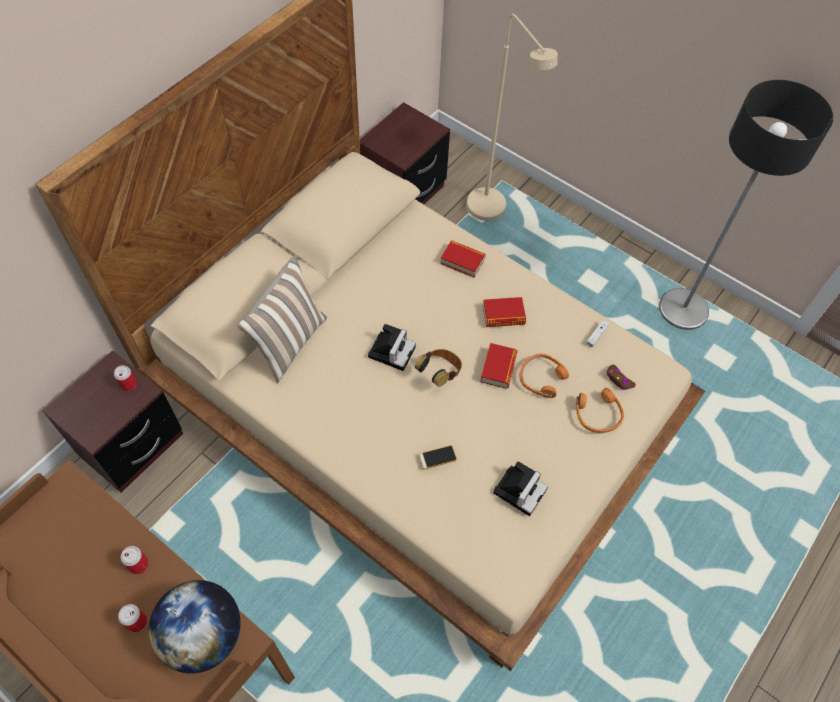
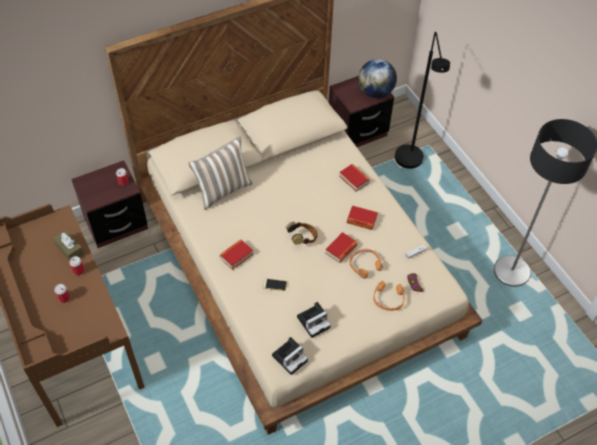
camera: 25 degrees right, 5 degrees down
(105, 534) = (69, 249): none -> brown tissue box
(204, 635) = (94, 318): globe -> globe (375, 92)
(360, 435) = (236, 256): none -> book
(392, 350) = (281, 215): camera -> camera (290, 357)
(492, 214) = (410, 164): beige floor lamp -> black floor lamp

